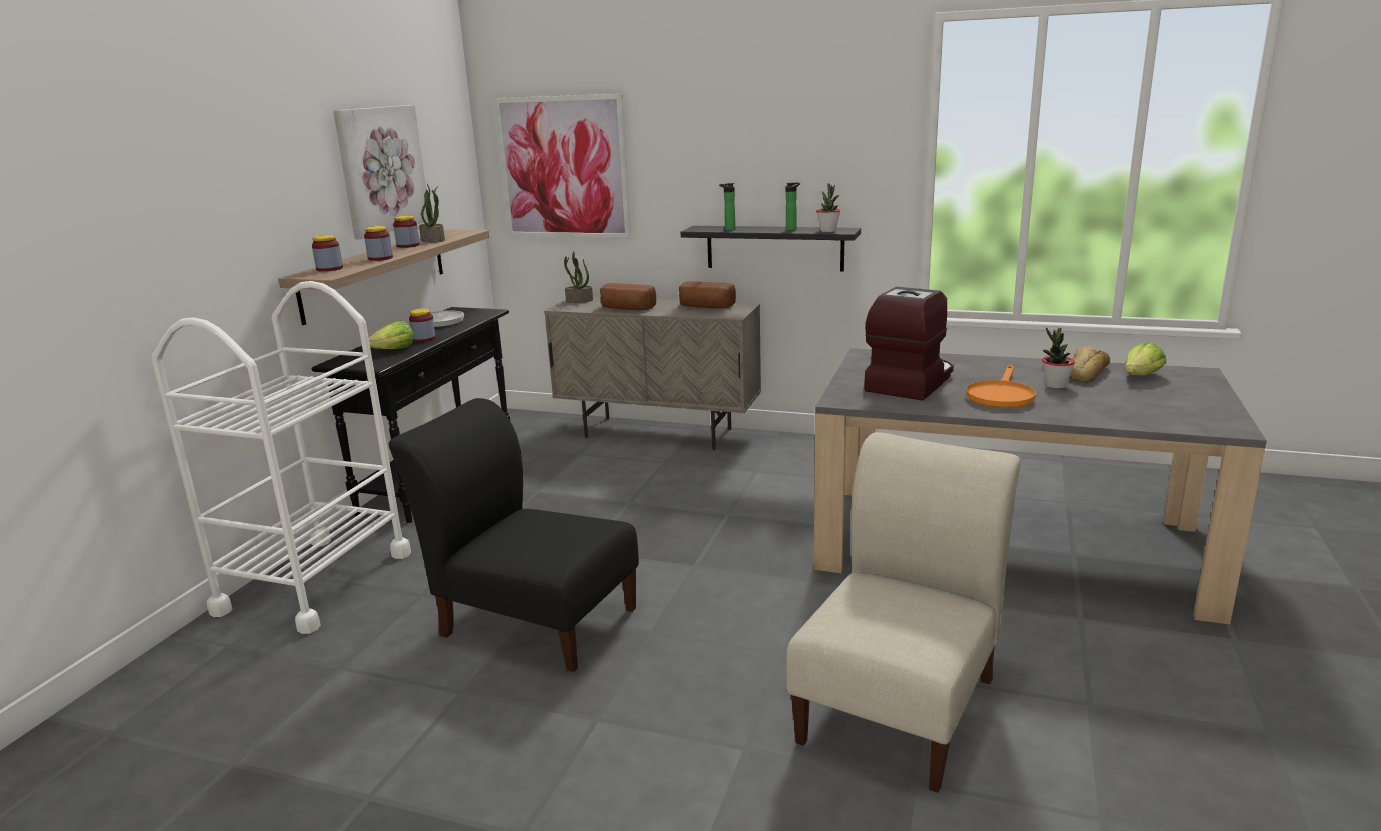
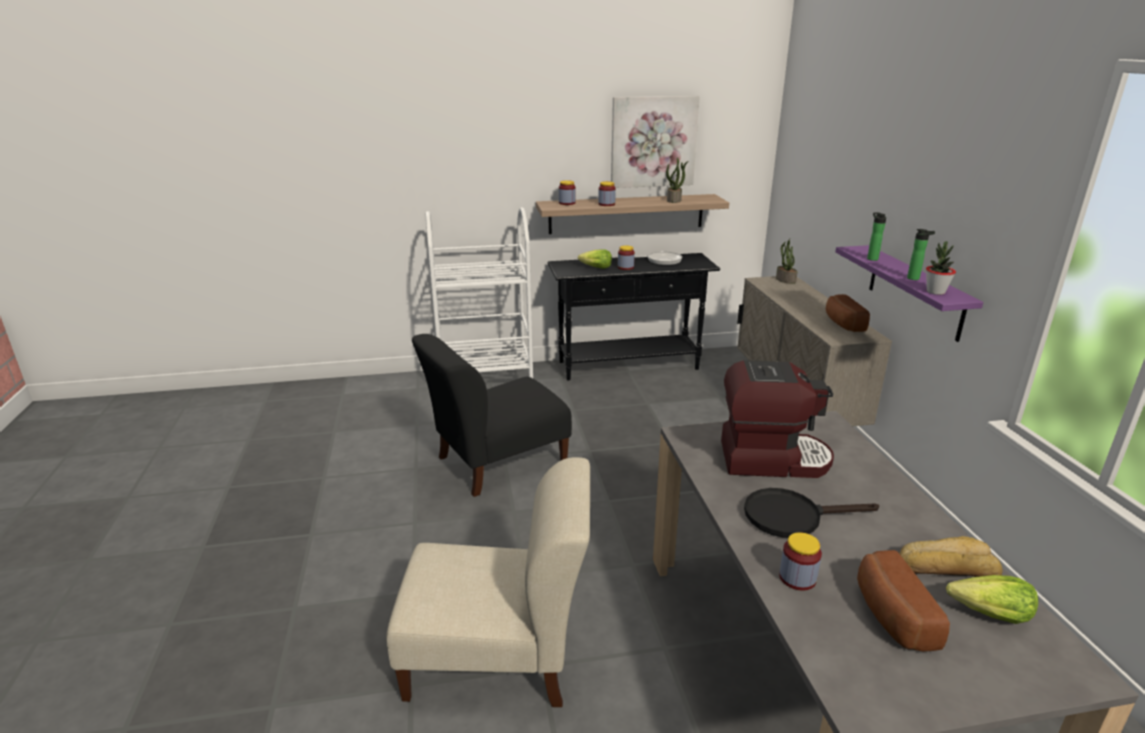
camera: 60 degrees right, 5 degrees up
(408, 245) = (650, 200): jar -> jar (797, 578)
(533, 619) = (497, 462): black chair -> black chair turned 120 degrees counterclockwise
(563, 168) = (812, 164): picture -> none
(626, 309) = (790, 299): bread -> bread (889, 616)
(774, 248) = (915, 291): black shelf -> purple shelf
(1000, 395) = (792, 516): orange frying pan -> black frying pan
(1055, 385) = (868, 548): potted plant -> none

